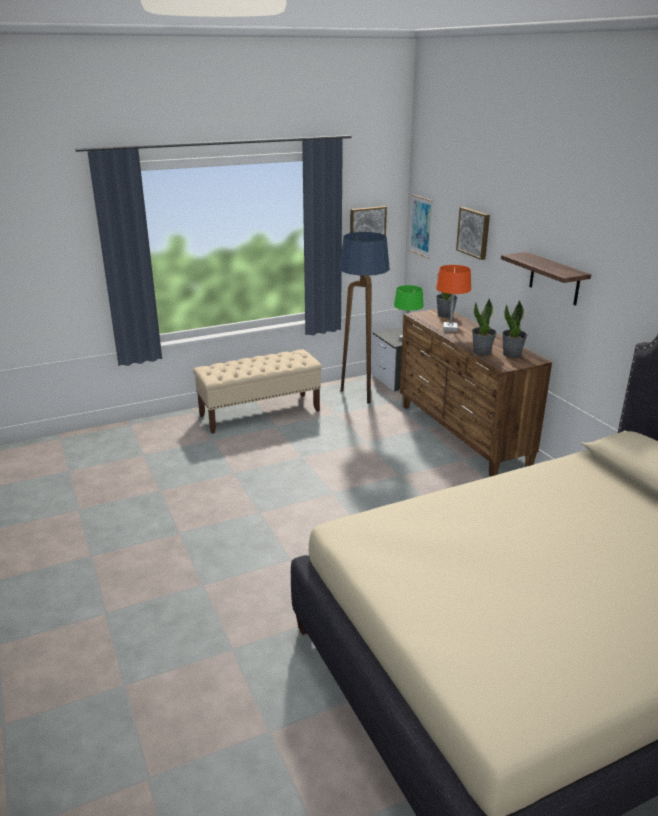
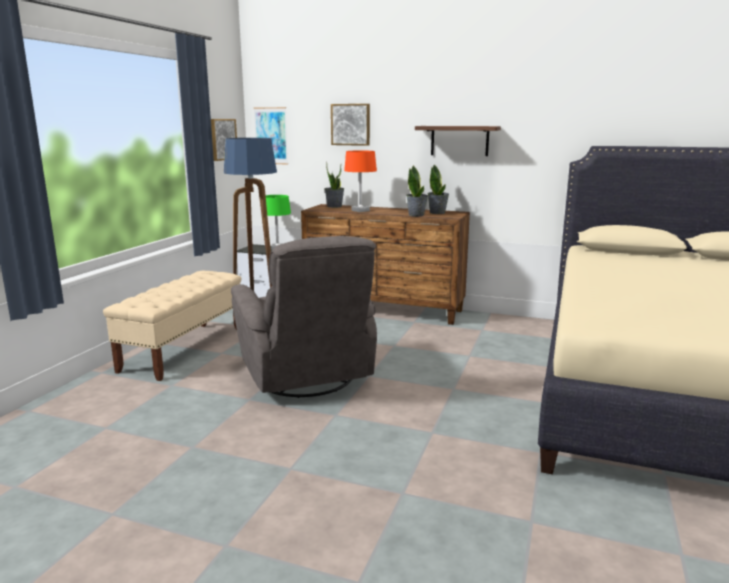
camera: 45 degrees left, 10 degrees down
(289, 475) = (307, 379): none -> grey armchair

